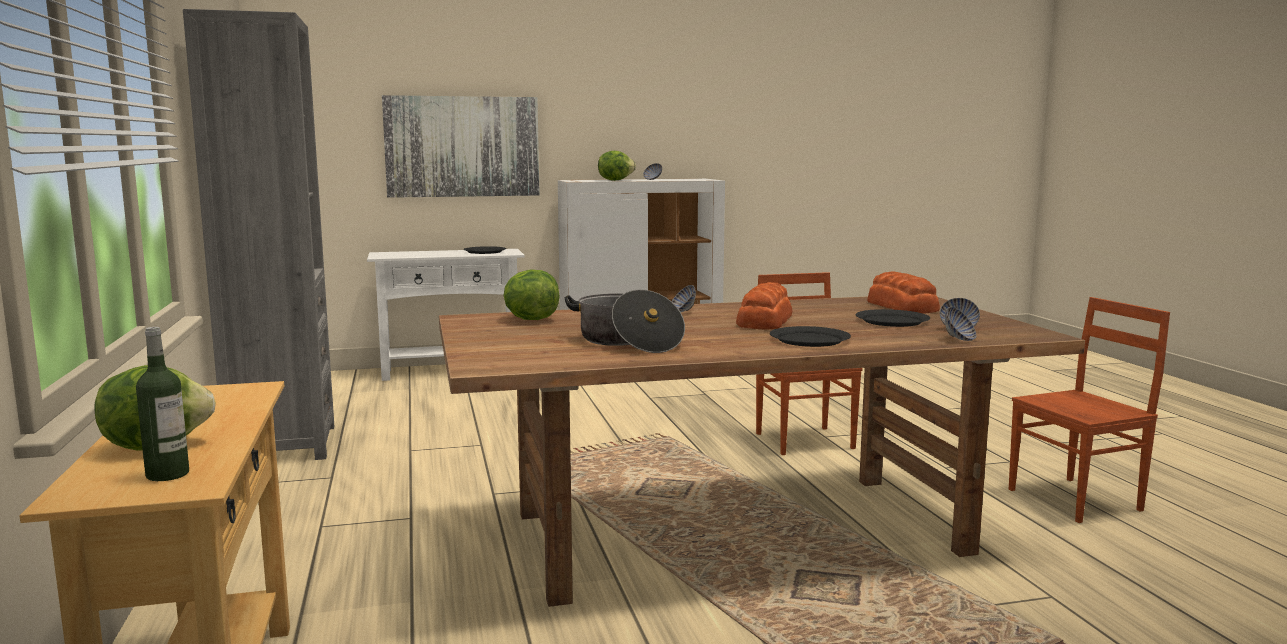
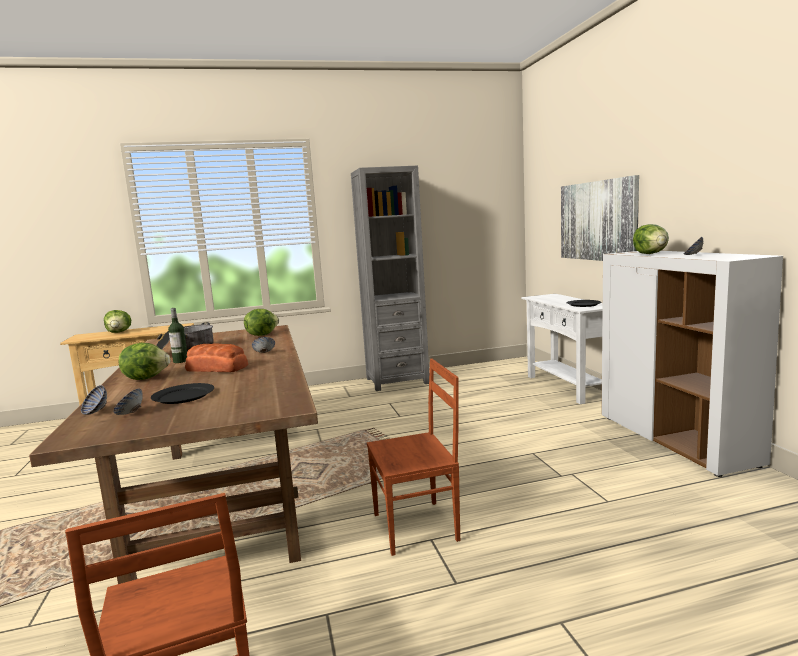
camera: 90 degrees right, 0 degrees up
(167, 474) = (88, 337): bottle -> bottle (180, 361)
(809, 340) = (146, 378): black plate -> lettuce
(902, 307) = (242, 400): bread -> none

